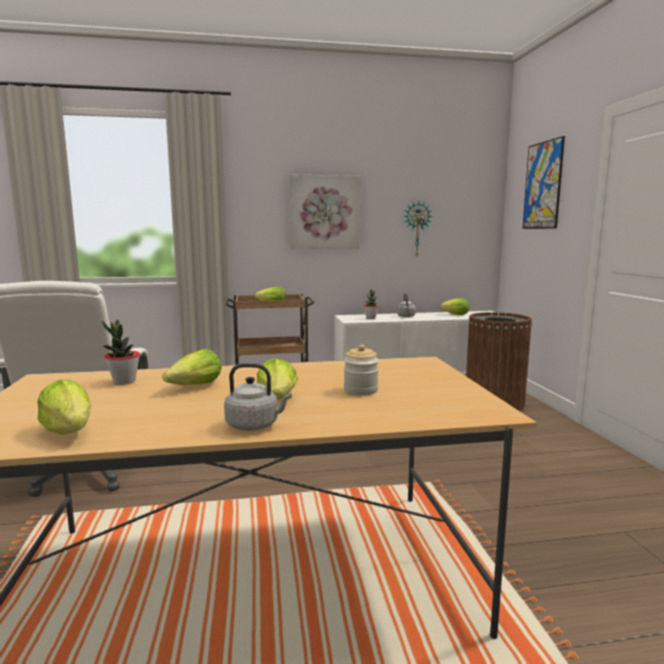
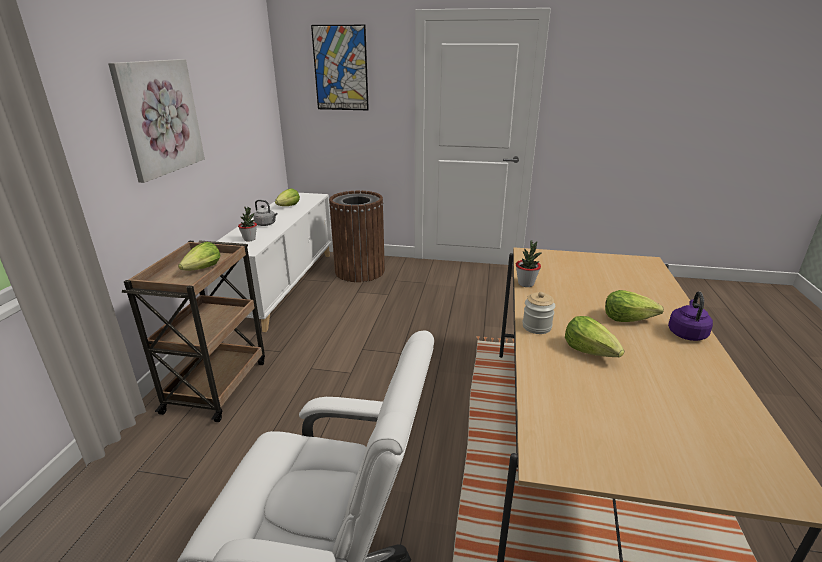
camera: 70 degrees left, 15 degrees up
(69, 431) = (724, 418): lettuce -> none
(124, 381) = (569, 392): potted plant -> potted plant (526, 284)
(255, 425) = (686, 333): grey kettle -> purple kettle
(360, 390) = (603, 287): jar -> jar (536, 327)
(416, 228) = (234, 121): wall clock -> none

